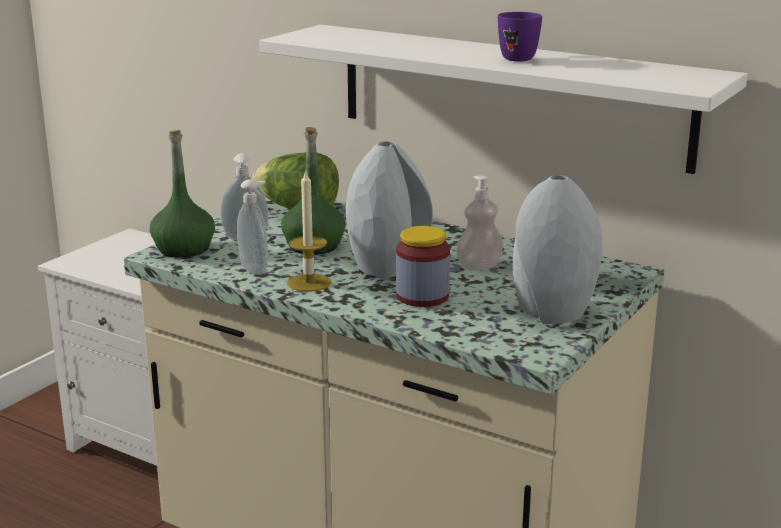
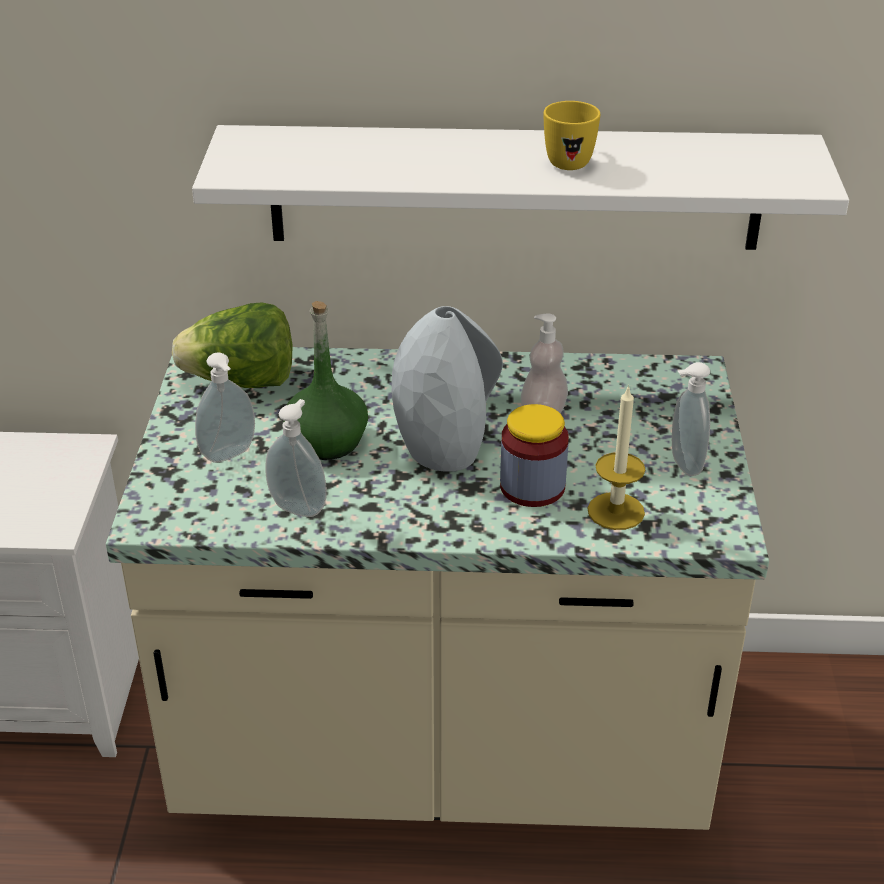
camera: 30 degrees left, 15 degrees up
(183, 249) = (170, 501): green bottle -> none
(309, 283) = (386, 508): candle -> candle (616, 511)
(521, 58) = (568, 160): purple mug -> yellow mug
(552, 312) = (683, 464): grey vase -> soap dispenser

